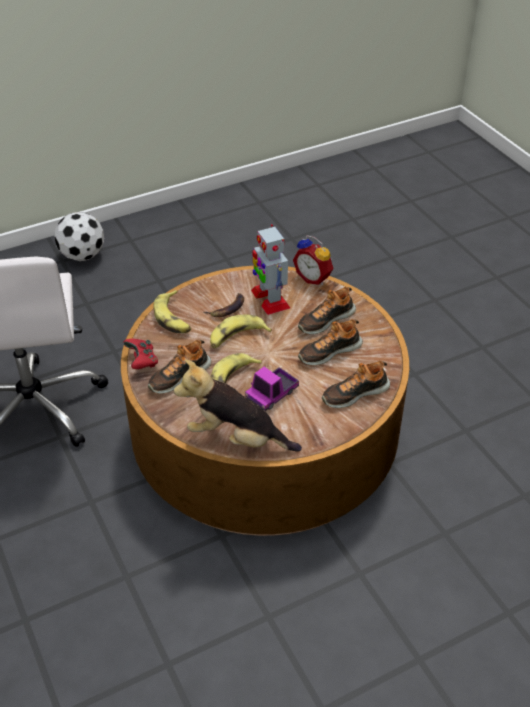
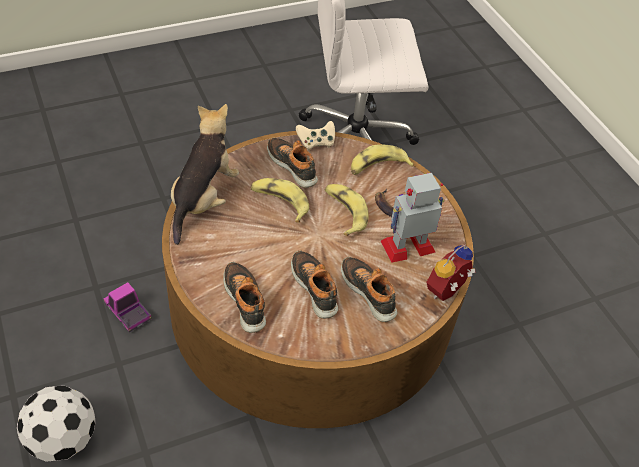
camera: 90 degrees right, 5 degrees up
(83, 255) = (577, 174): football -> football (62, 440)
(142, 361) = (316, 143): red game controller -> beige game controller
(272, 394) = (257, 231): toy truck -> toy truck (128, 313)

